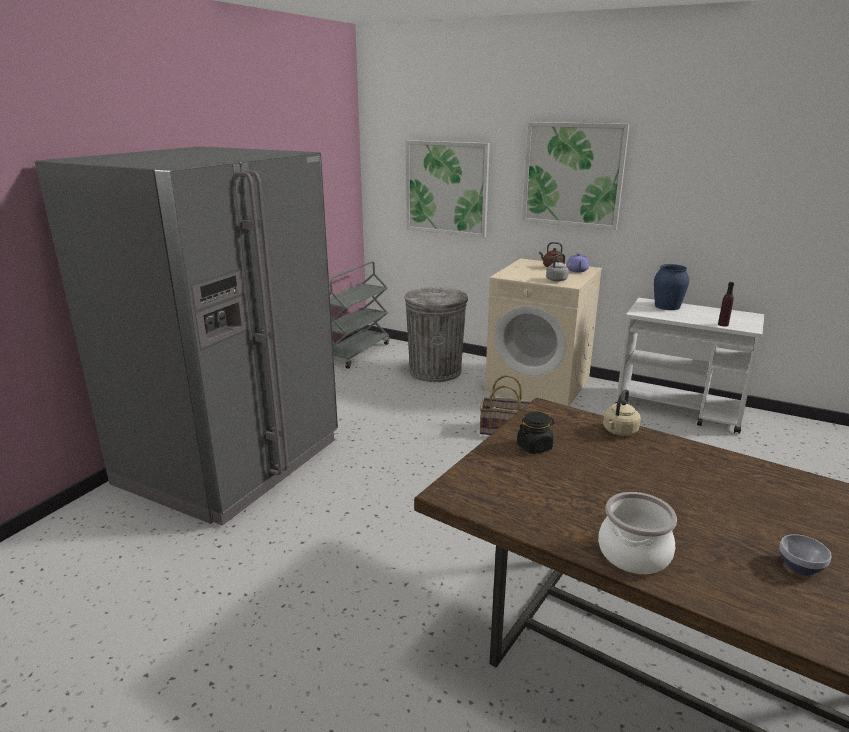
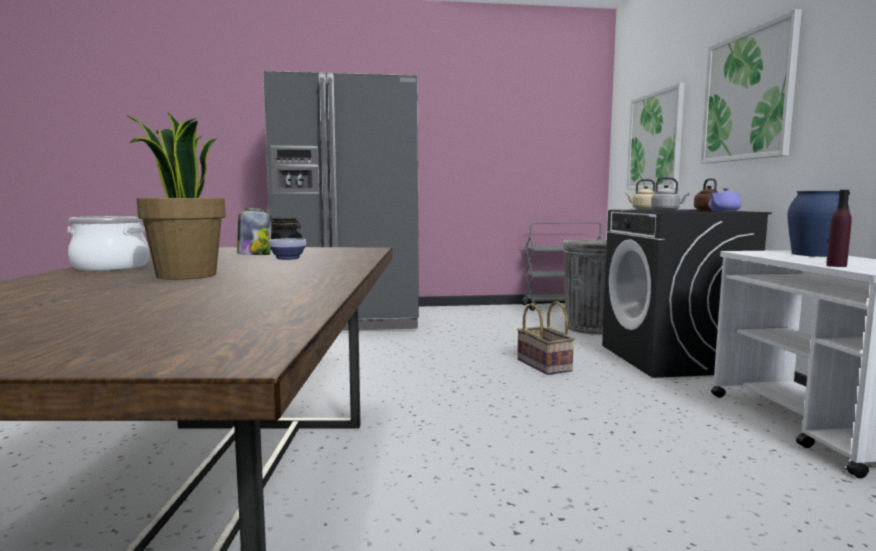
camera: 55 degrees right, 15 degrees down
(539, 384) = (673, 359): beige washing machine -> black washing machine
(566, 468) = (254, 255): none -> jar
(619, 432) = (353, 257): beige kettle -> beige kettle (643, 209)
(721, 522) = (185, 275): none -> potted plant
(799, 565) = (104, 289): bowl -> bowl (289, 258)

